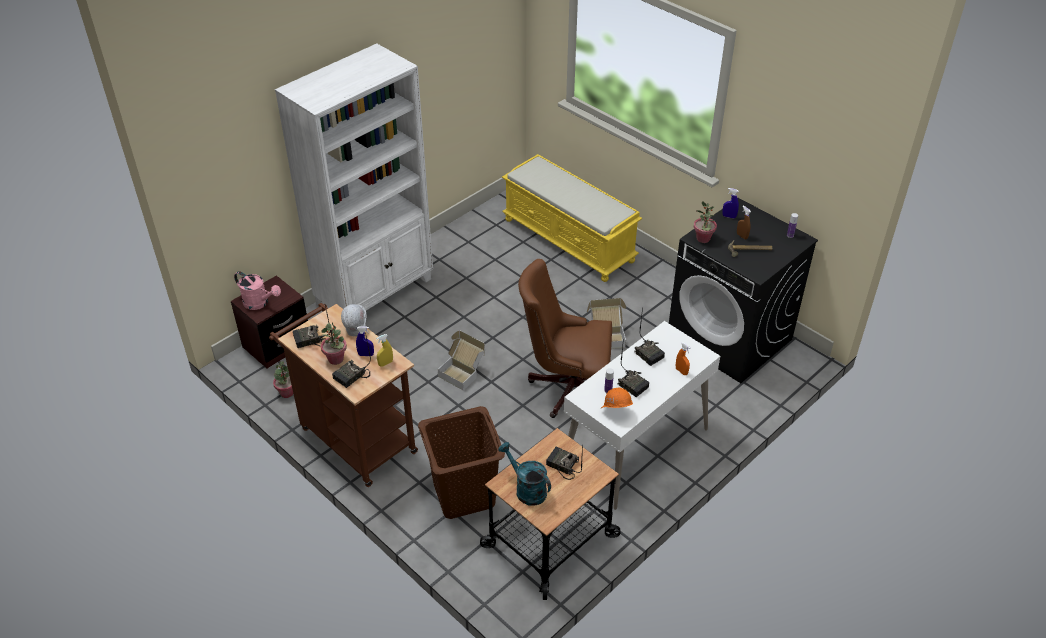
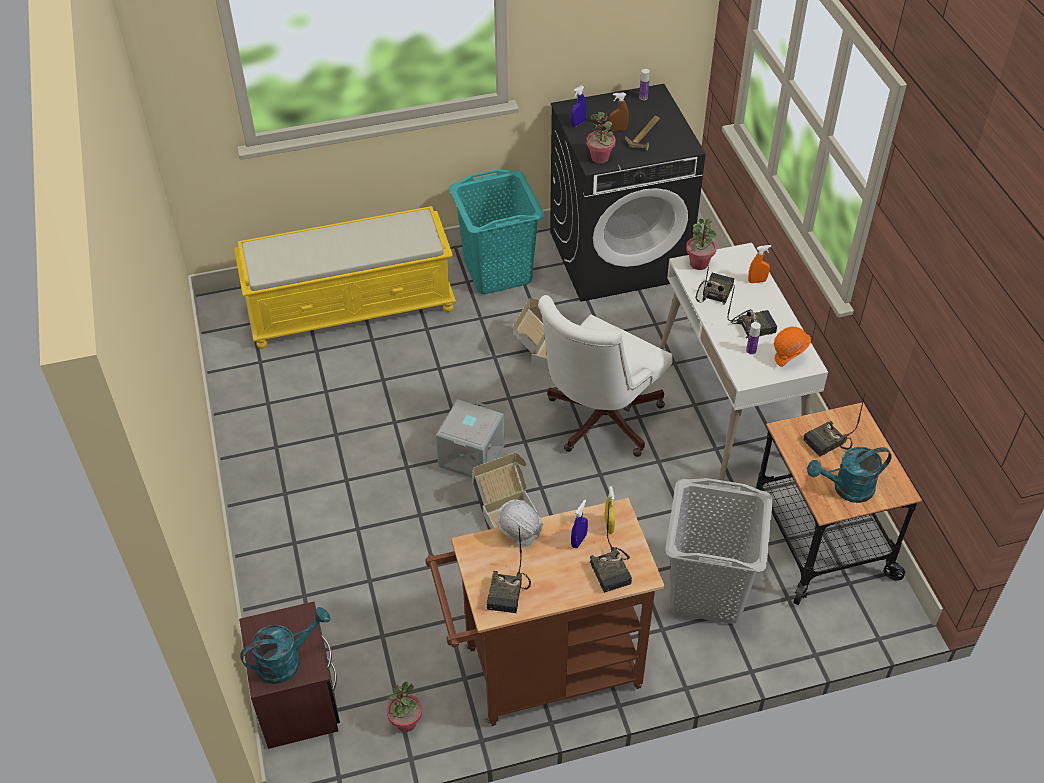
camera: 60 degrees left, 5 degrees up
(259, 303) = (286, 660): pink watering can -> turquoise watering can
(336, 359) = (566, 576): potted plant -> potted plant (699, 263)
(376, 292) = (282, 541): white bookcase -> none
(463, 494) = (706, 591): brown laundry basket -> grey laundry basket
(493, 340) = (470, 455): none -> grey storage box
(567, 387) = (598, 421): brown office chair -> white office chair
(650, 353) = (714, 292): radio -> radio turned 60 degrees counterclockwise
(658, 287) = (498, 271): none -> turquoise laundry basket

